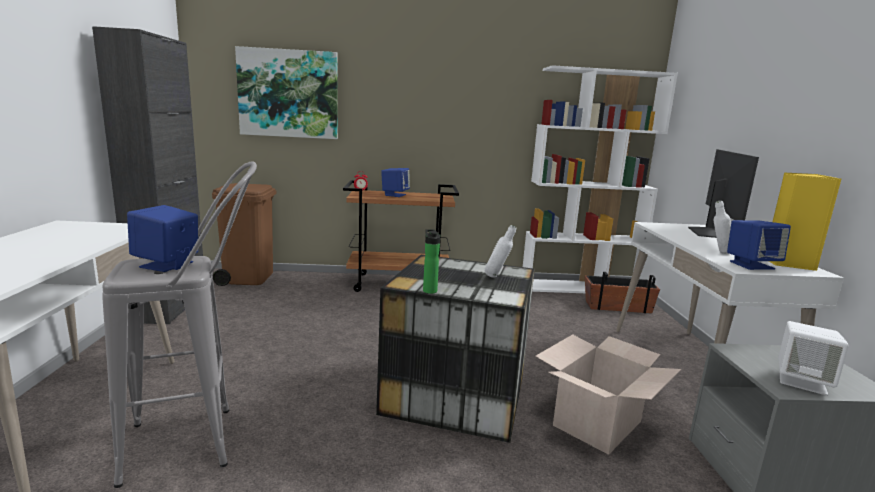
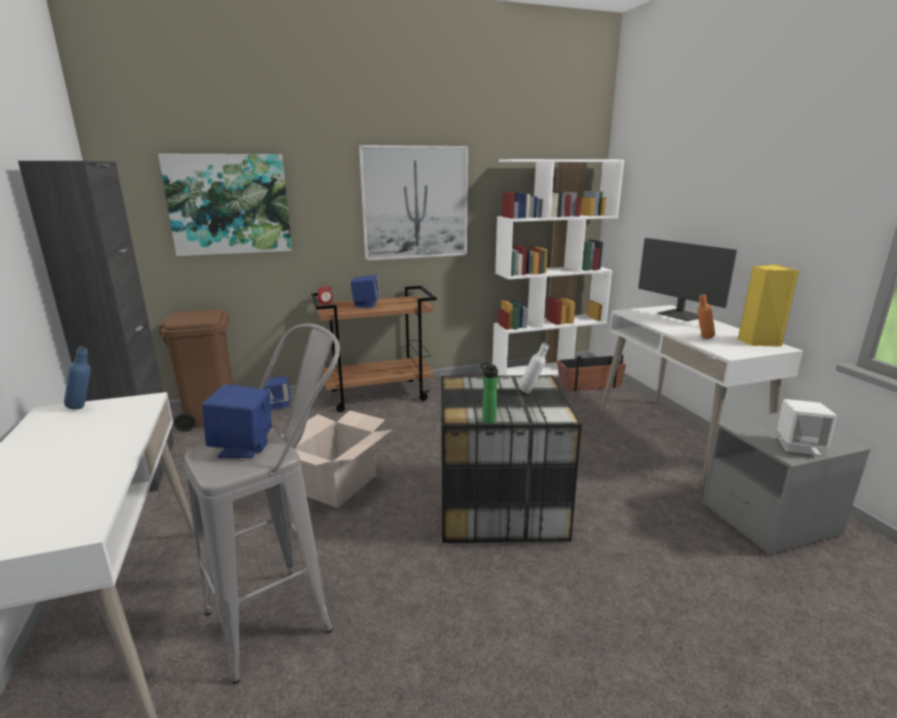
camera: 15 degrees left, 5 degrees up
(88, 225) = (84, 407): none -> blue bottle
(456, 105) = (415, 203): none -> picture
(598, 424) = (629, 505): cardboard box -> cardboard box (338, 484)
(710, 233) = (680, 315): monitor -> monitor turned 150 degrees clockwise
(719, 252) = (702, 338): white bottle -> orange bottle
(751, 265) = (734, 348): blue speaker -> blue speaker (278, 405)

